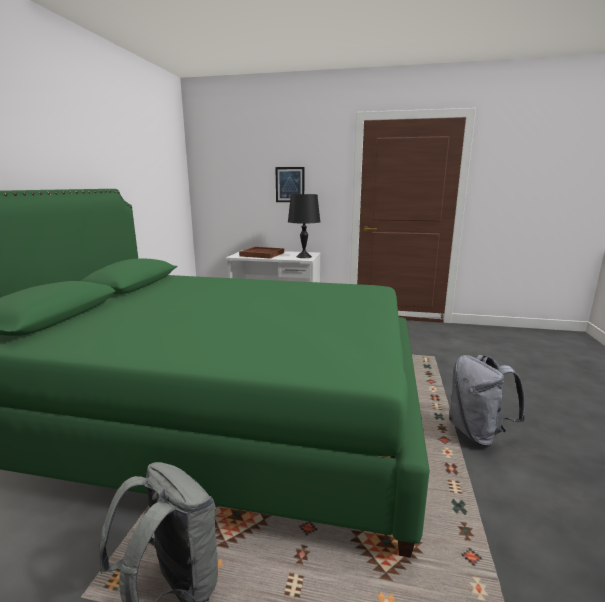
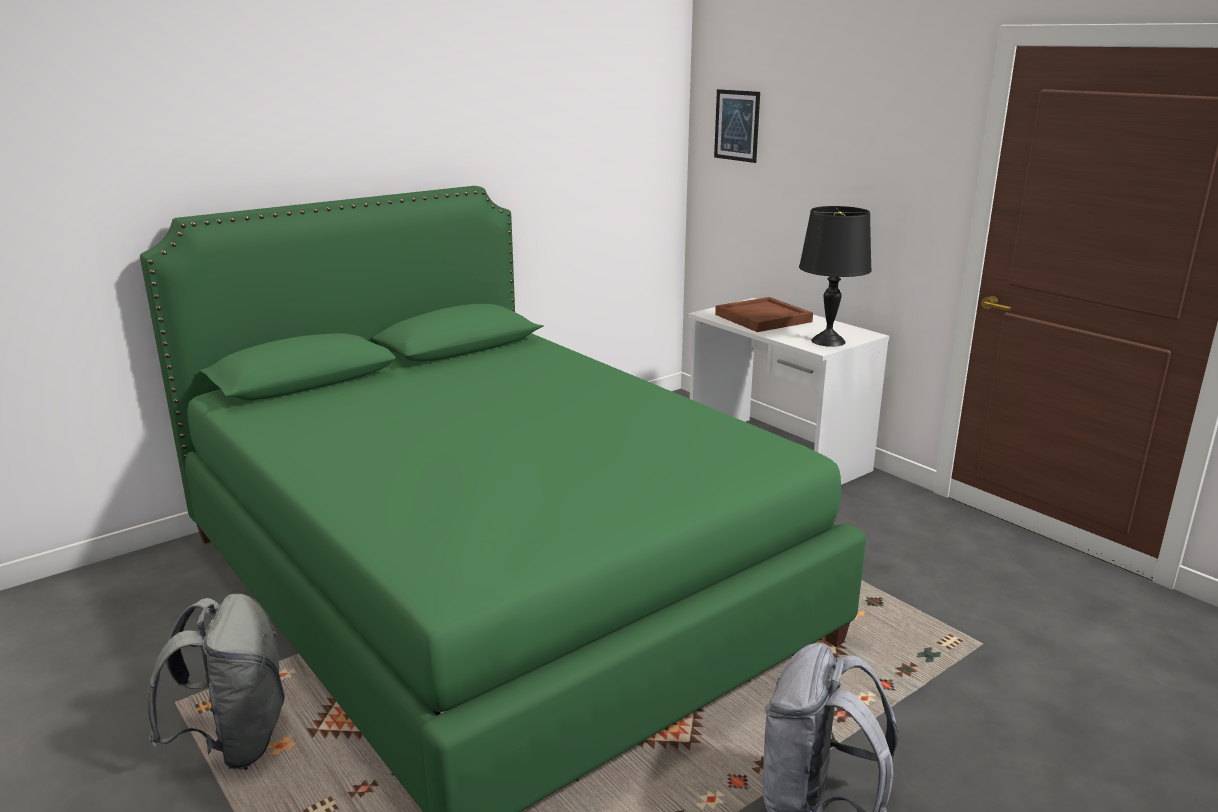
camera: 40 degrees right, 5 degrees up
(290, 184) = (850, 178): picture -> picture (737, 125)

